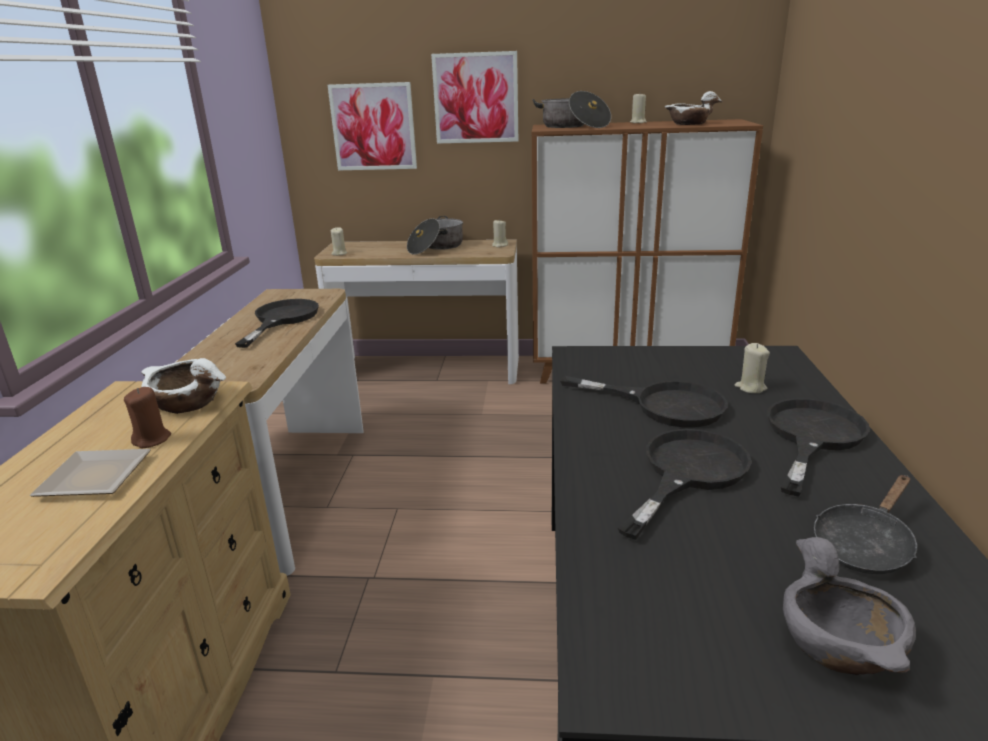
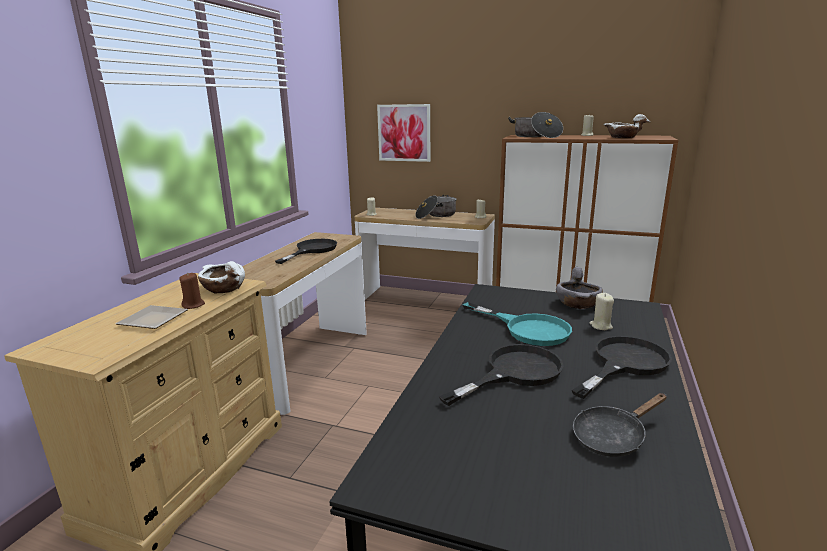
camera: 15 degrees right, 5 degrees down
(476, 98) = (473, 115): picture -> none
(663, 404) = (527, 328): black frying pan -> turquoise frying pan
(839, 644) = (546, 493): grey bowl -> grey bowl (578, 303)

